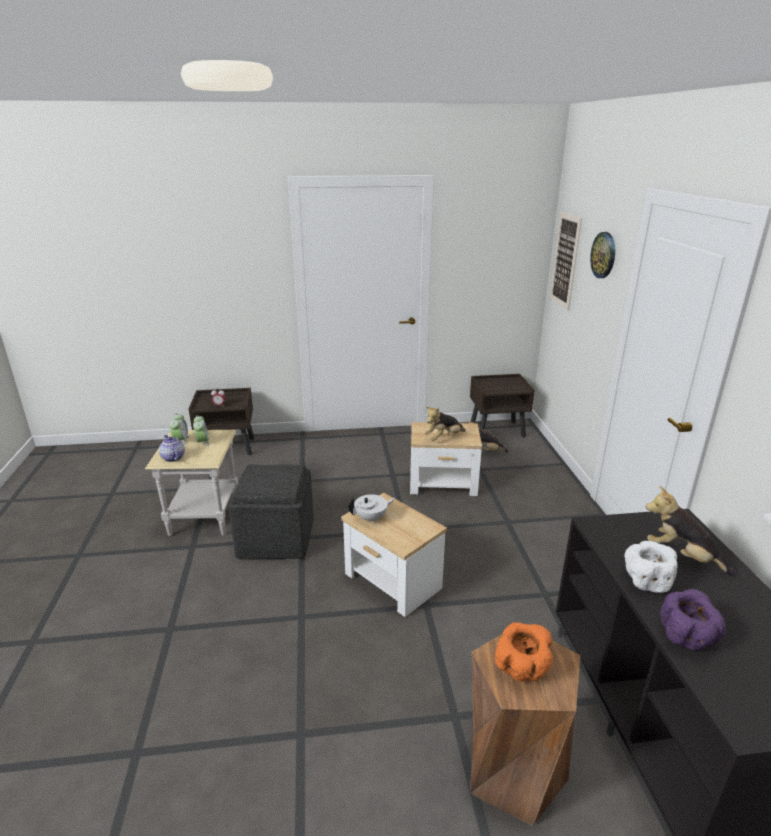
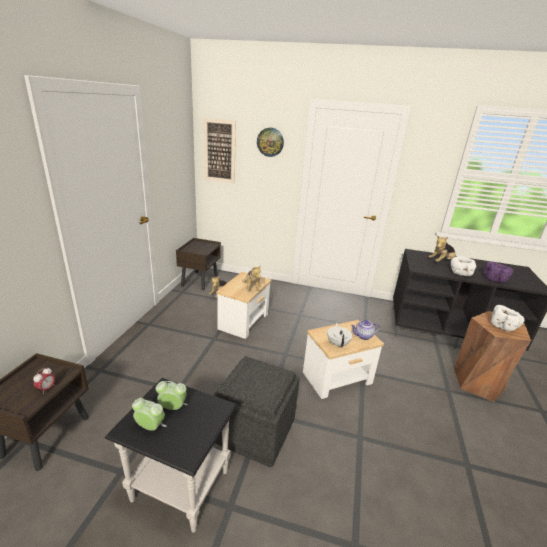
camera: 70 degrees left, 0 degrees up
(172, 457) = (190, 440): teapot -> teapot (363, 336)
(204, 516) = (179, 485): beige side table -> black side table
(523, 668) = (503, 326): orange bowl -> white bowl

